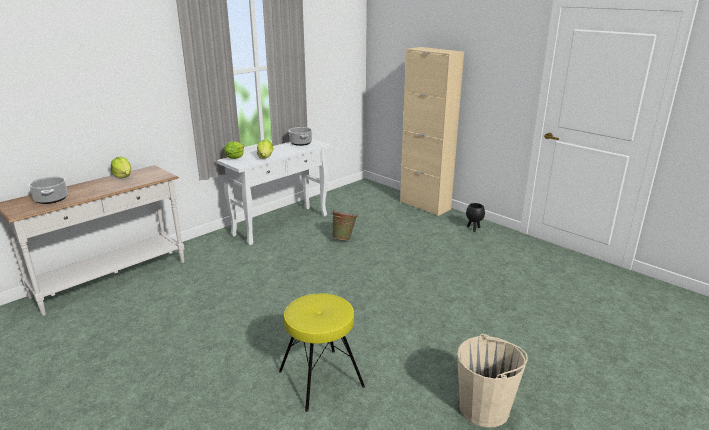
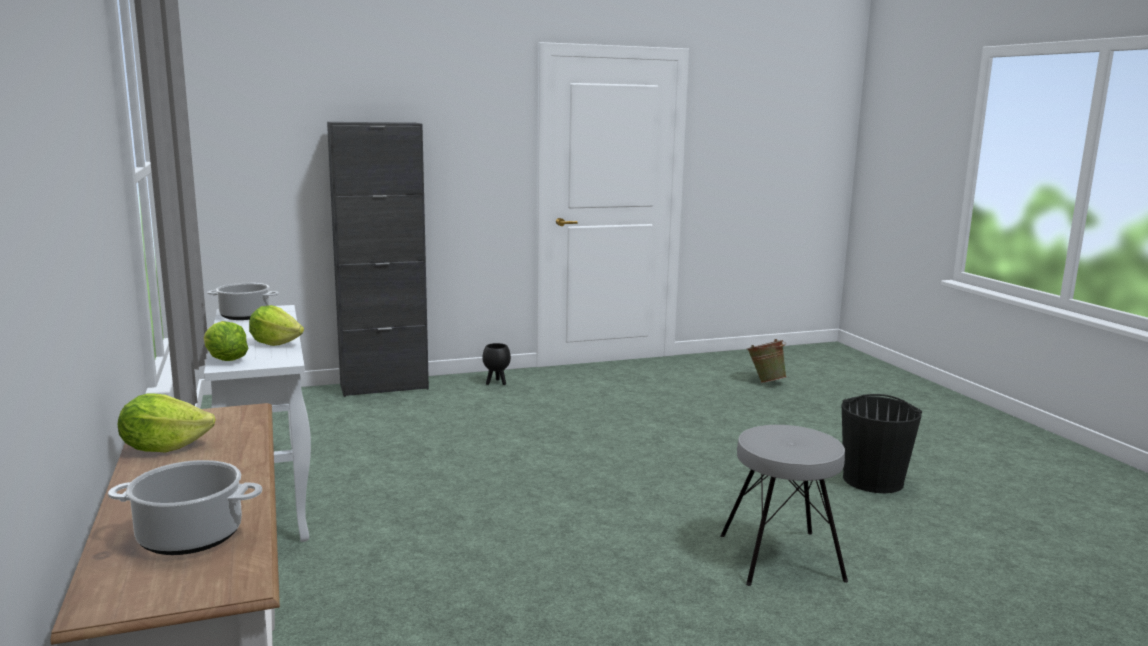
camera: 65 degrees left, 10 degrees down
(321, 379) = (781, 557): yellow stool -> grey stool
(344, 238) = (406, 459): green bucket -> green bucket (765, 382)
(425, 205) = (384, 387): beige cabinet -> black cabinet
(484, 408) = (873, 480): beige bucket -> black bucket

